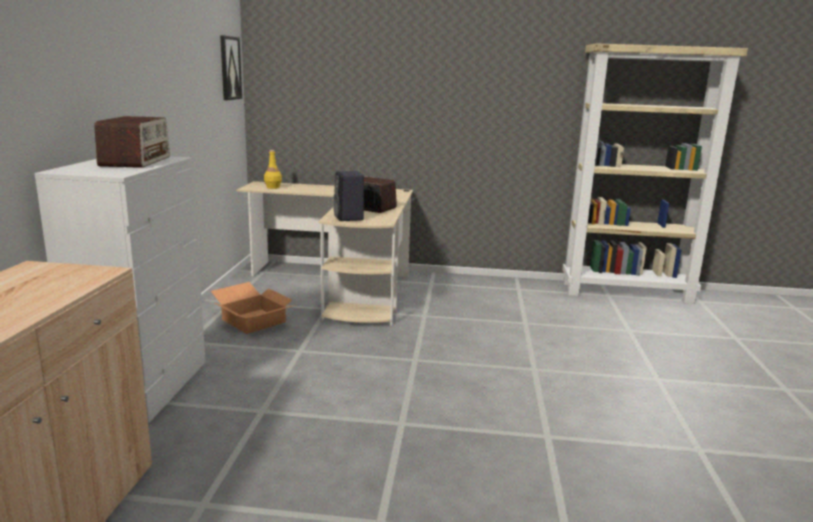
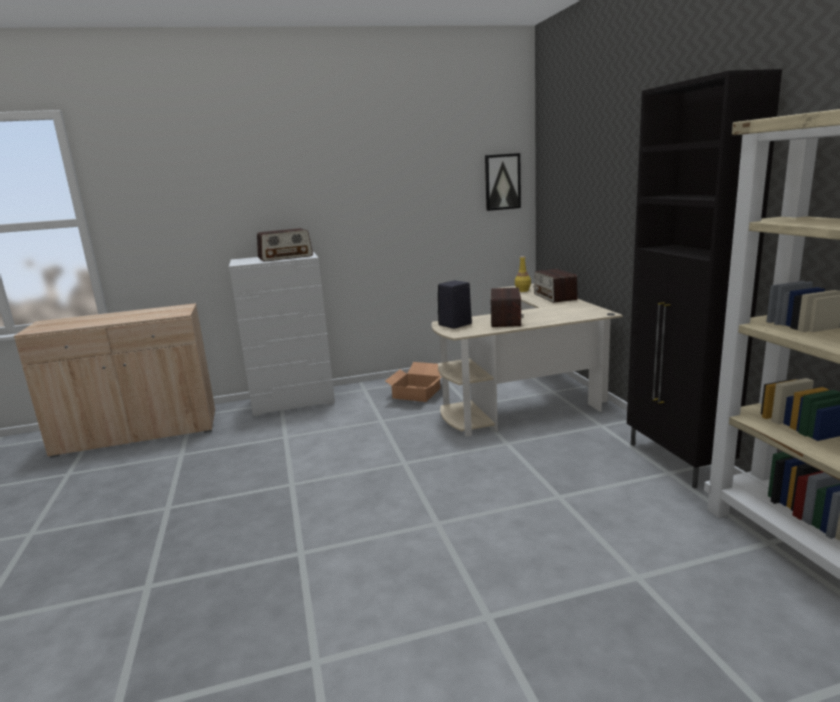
camera: 70 degrees right, 0 degrees up
(321, 187) = (555, 297): none -> radio
(506, 283) = (677, 462): none -> black cabinet

